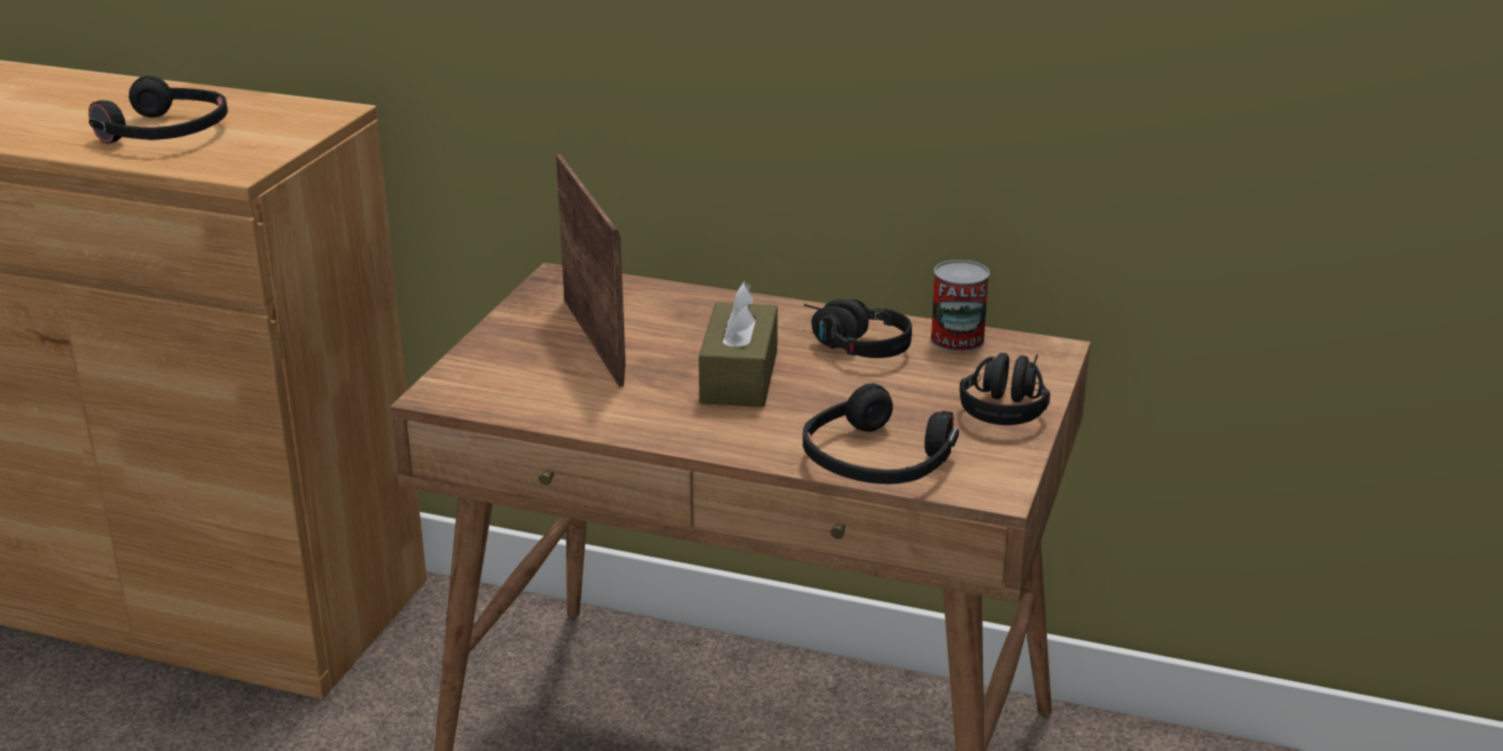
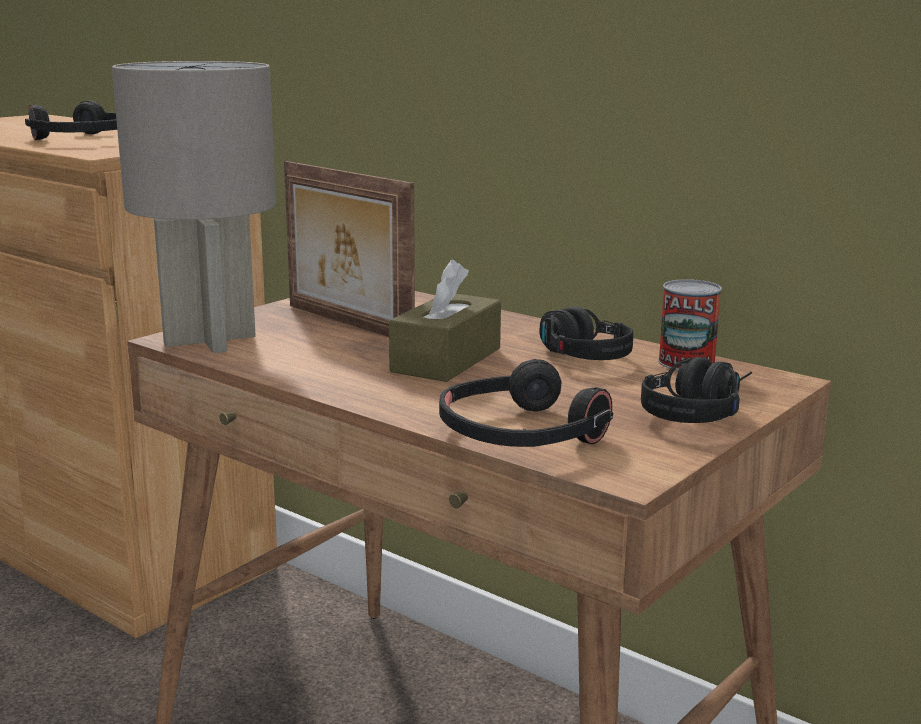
camera: 20 degrees right, 10 degrees down
(479, 388) = (211, 339): none -> grey table lamp
(596, 340) = (346, 324): picture frame -> picture frame turned 135 degrees clockwise

